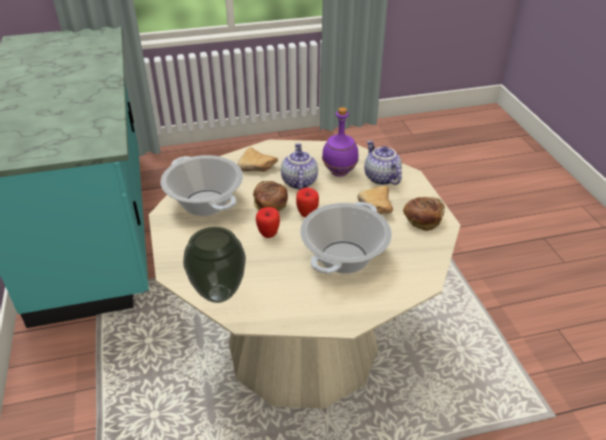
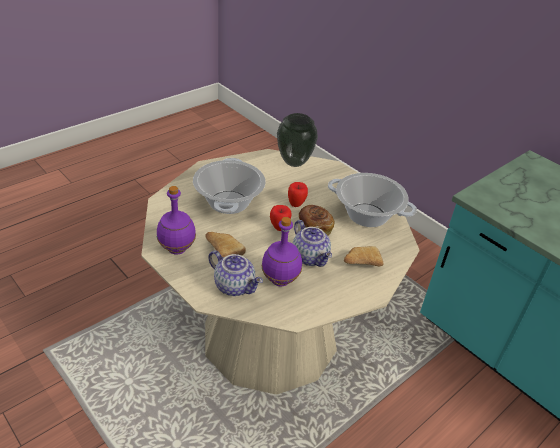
camera: 150 degrees right, 0 degrees up
(422, 220) = (177, 249): bread -> purple bottle

